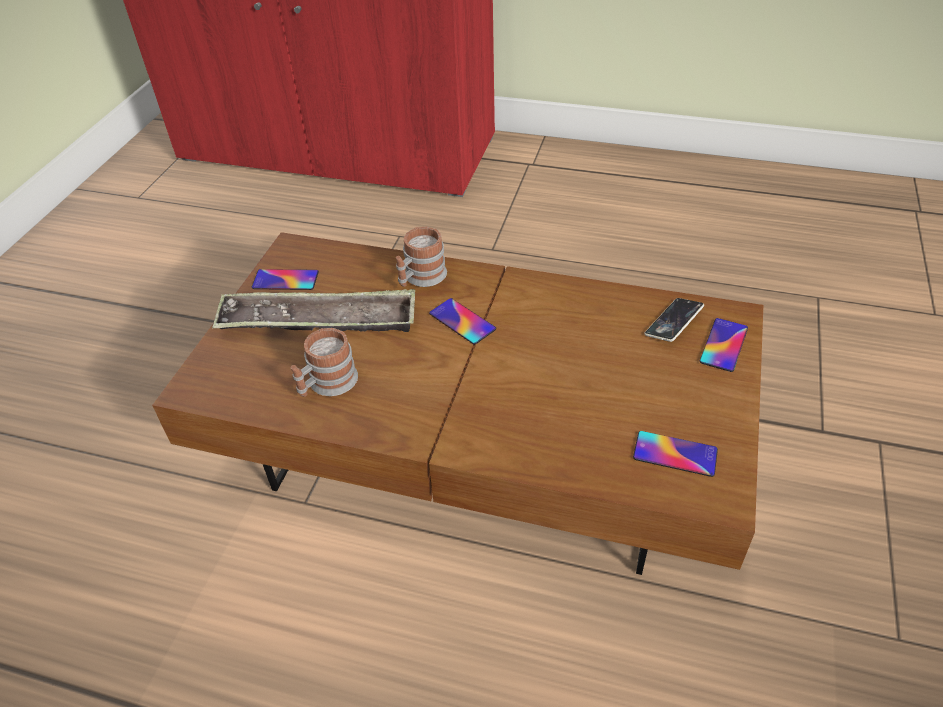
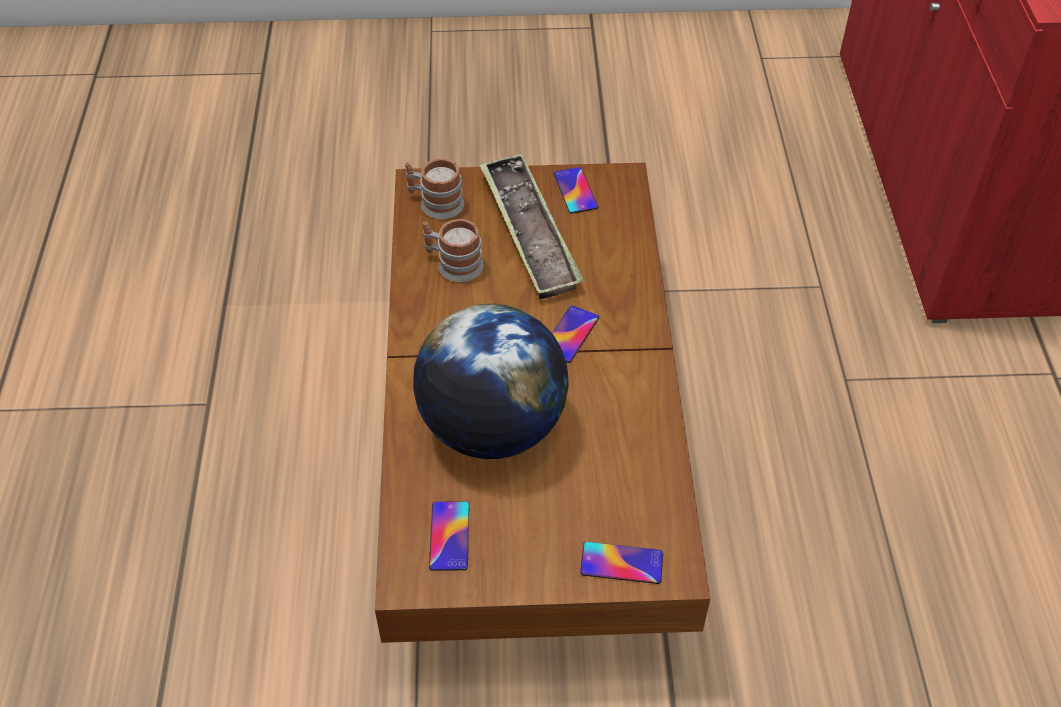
camera: 70 degrees right, 5 degrees up
(420, 278) = (621, 285): mug -> mug (435, 203)
(553, 397) = (492, 428): none -> globe
(673, 323) = (640, 512): phone -> none

